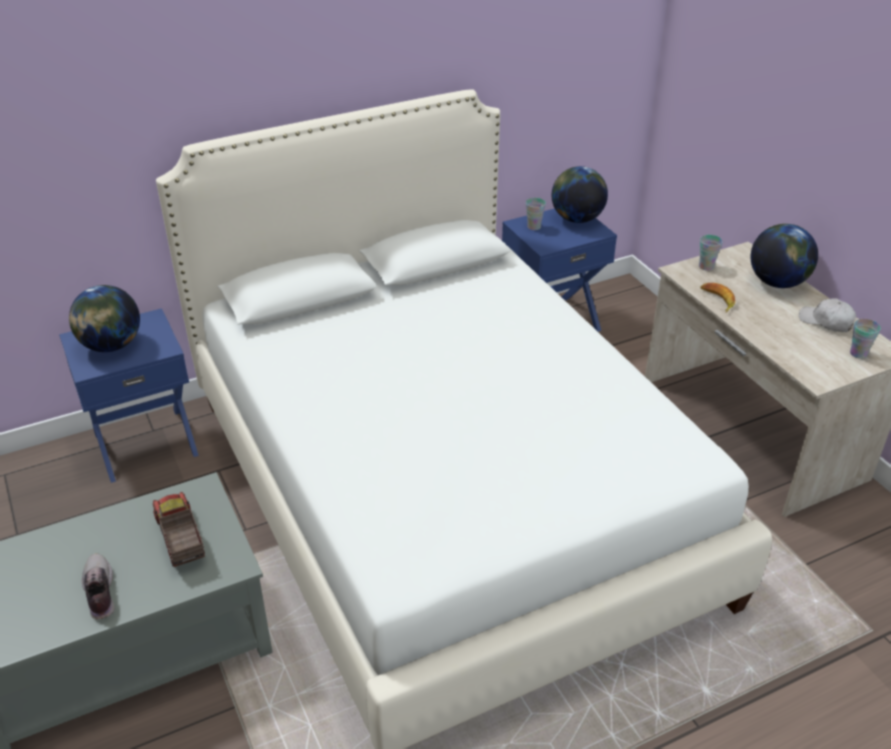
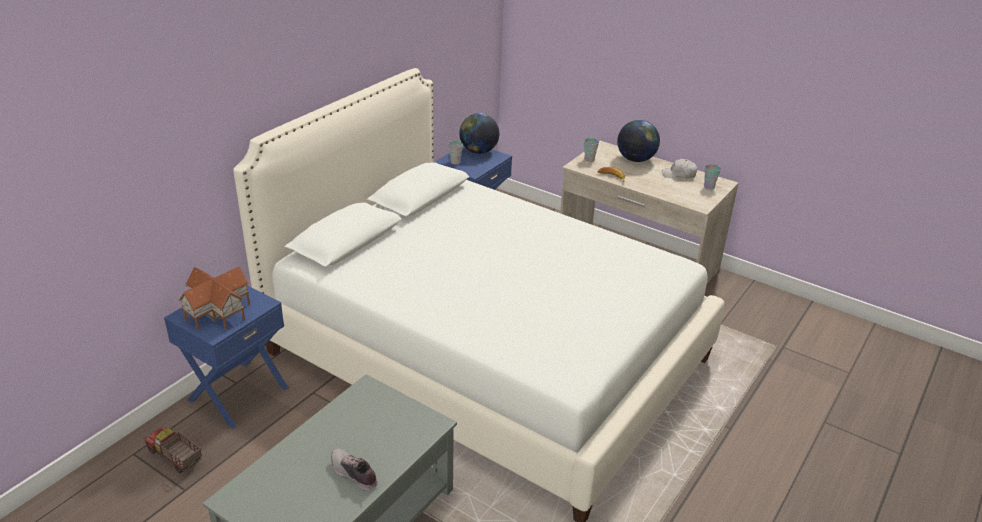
camera: 30 degrees left, 5 degrees down
(111, 345) = (217, 313): globe -> toy house
(180, 540) = (381, 423): toy truck -> toy truck (175, 457)

